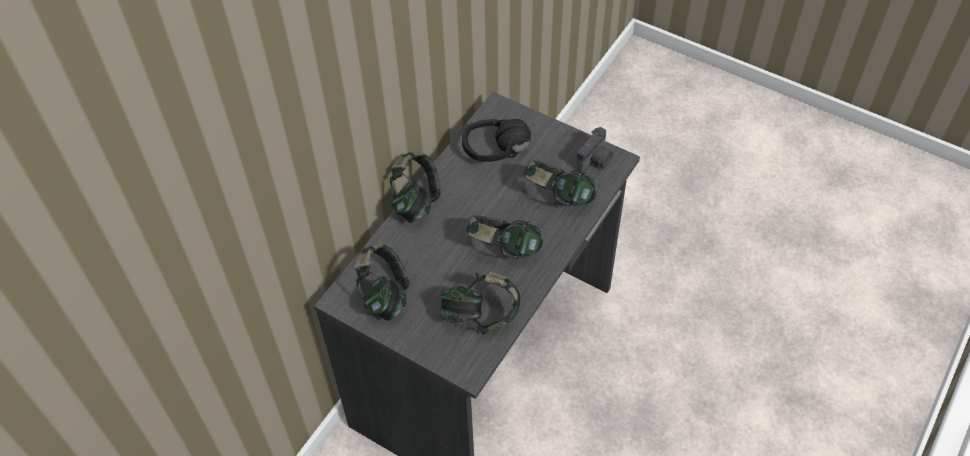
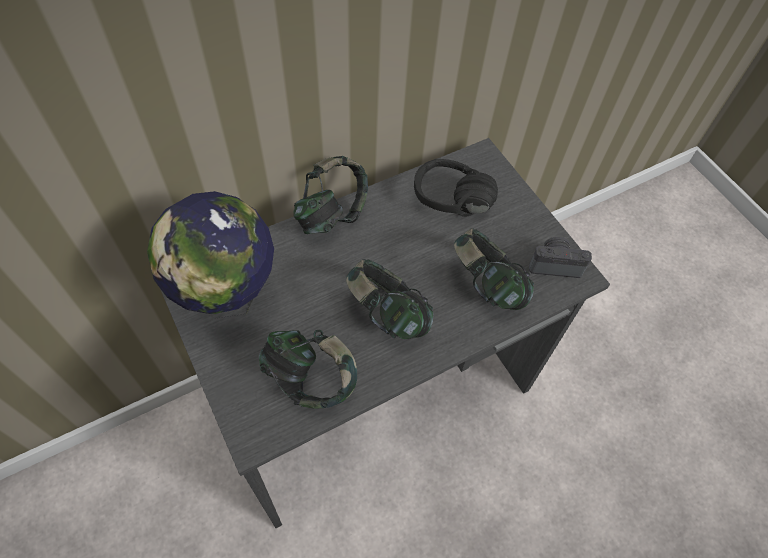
camera: 25 degrees right, 5 degrees up
(384, 295) = (228, 299): headphones -> globe
(595, 160) = (554, 264): camera -> camera turned 150 degrees counterclockwise

